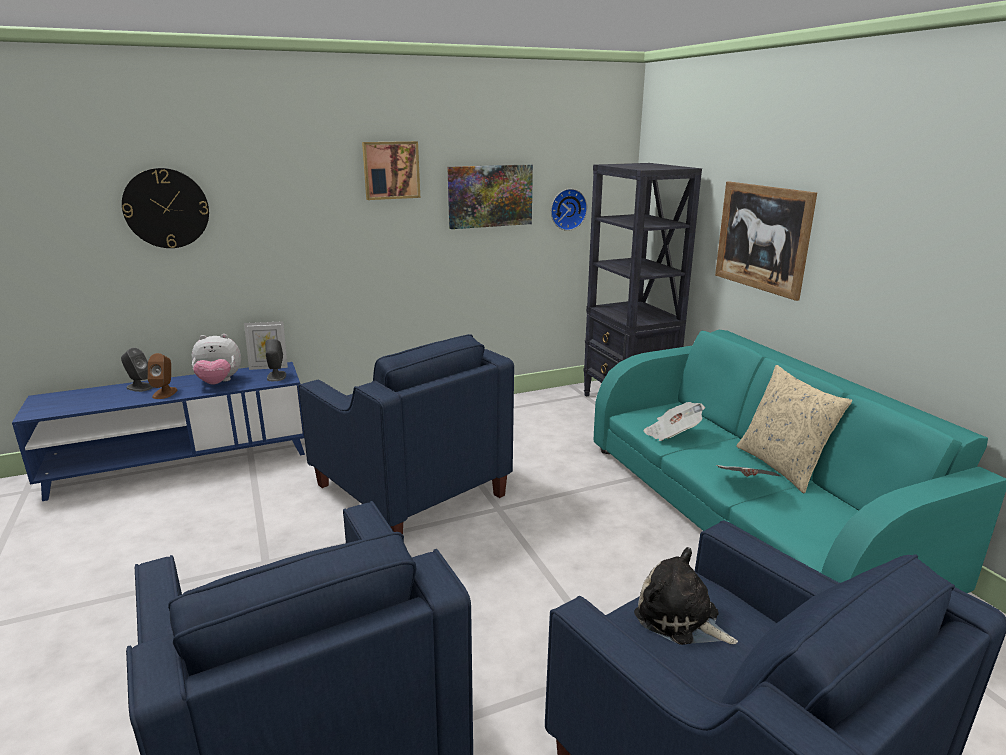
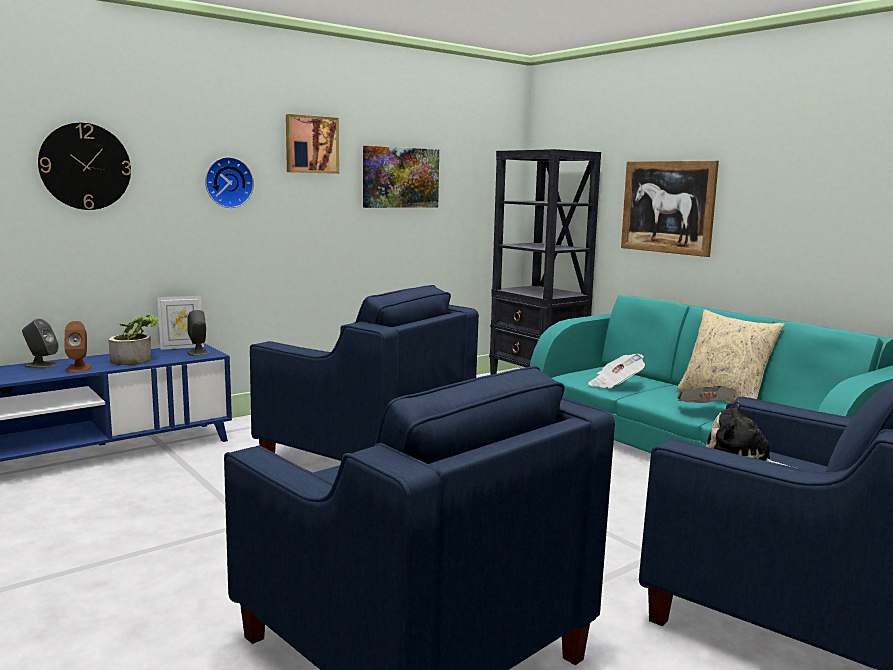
camera: 15 degrees left, 10 degrees down
(219, 383) = (136, 359): plush toy -> potted plant
(567, 209) = (468, 195): wall clock -> wall clock (228, 182)

